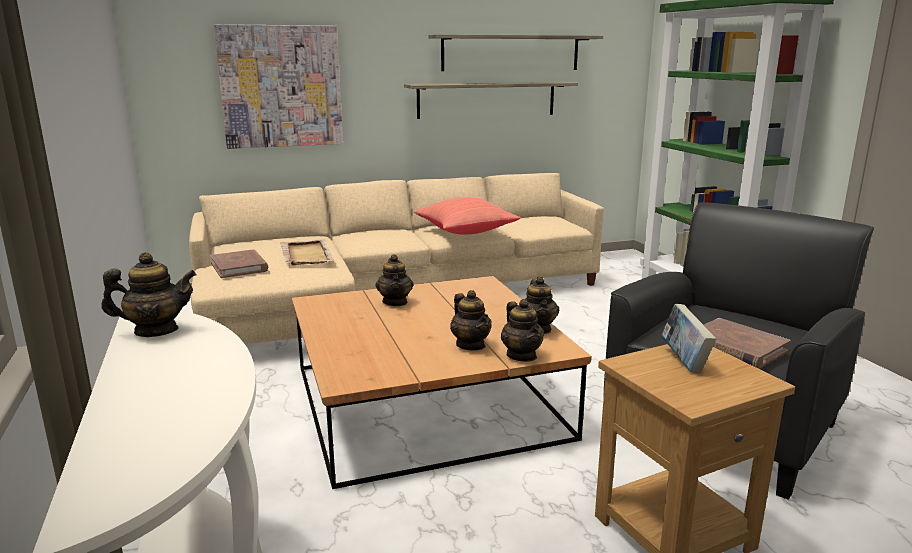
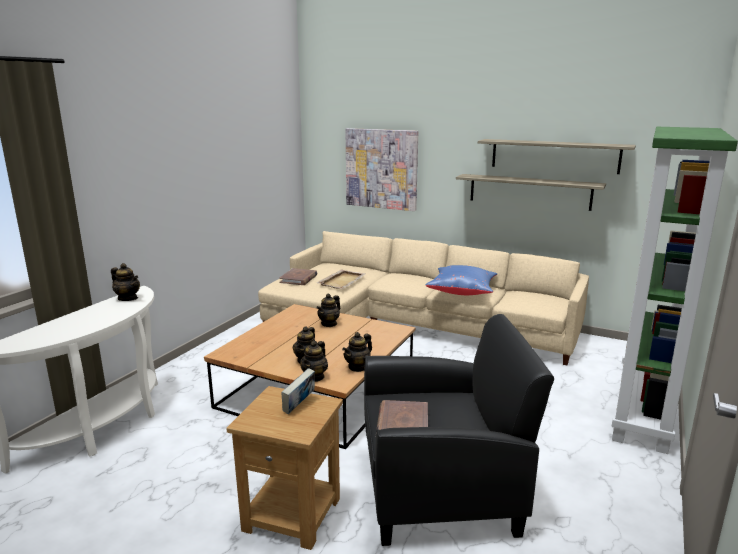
camera: 45 degrees right, 0 degrees up
(465, 231) = (462, 291): red pillow -> blue pillow

